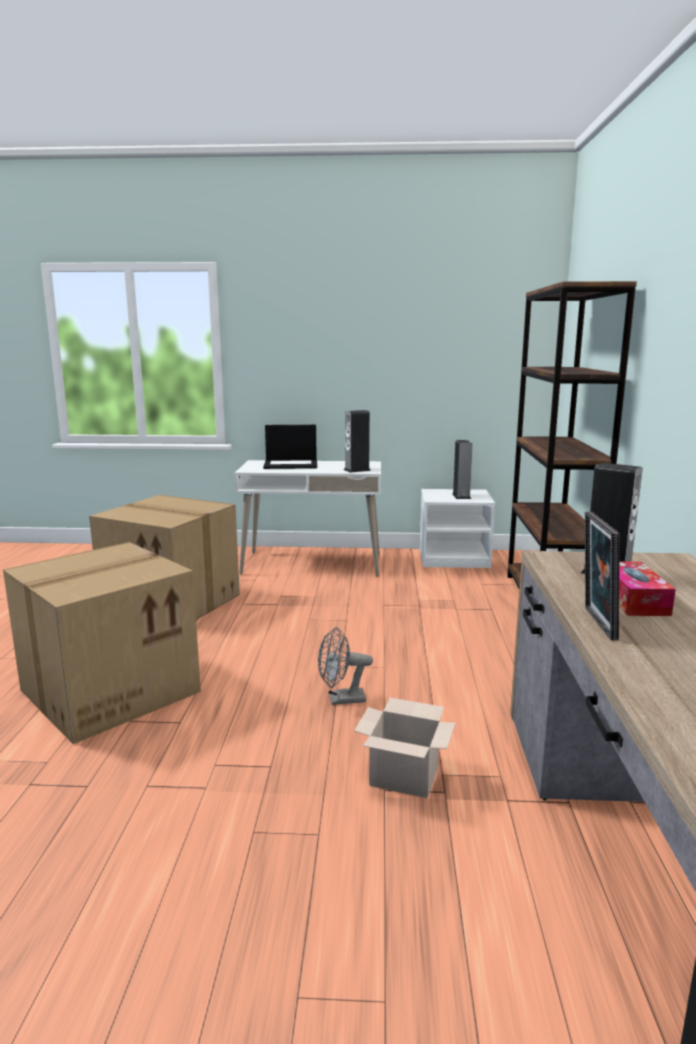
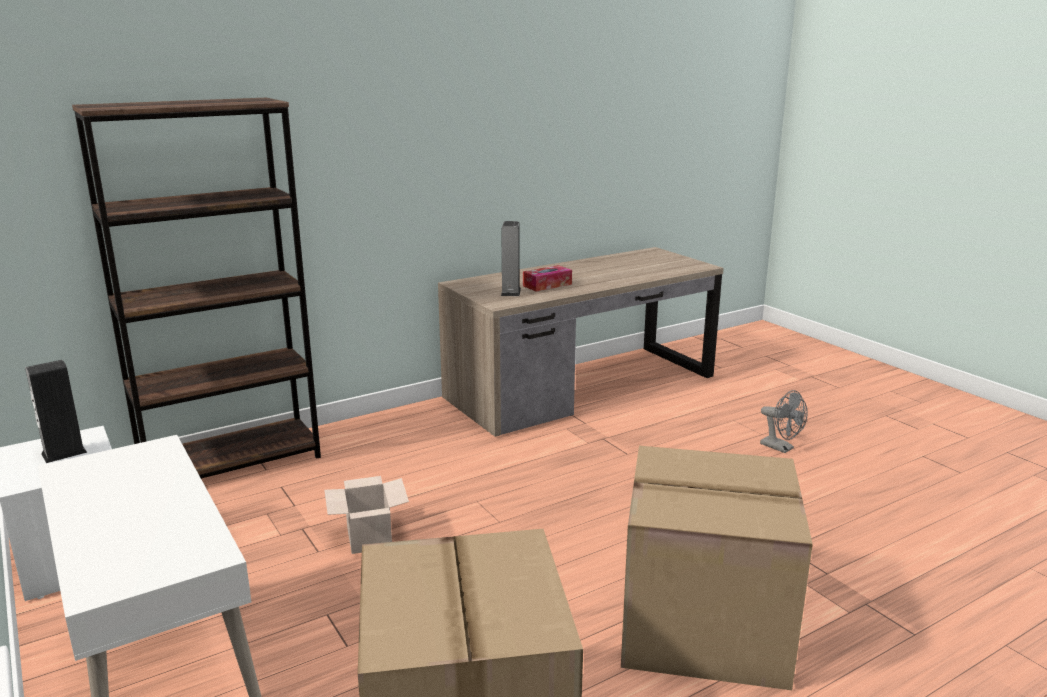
camera: 125 degrees left, 5 degrees up
(291, 465) = (121, 533): laptop -> none
(341, 699) = (553, 500): grey fan -> grey fan (781, 448)
(357, 470) = (153, 458): speaker -> none
(406, 776) = (606, 451): cardboard box -> cardboard box (368, 537)
(595, 623) = (592, 287): picture frame -> none

